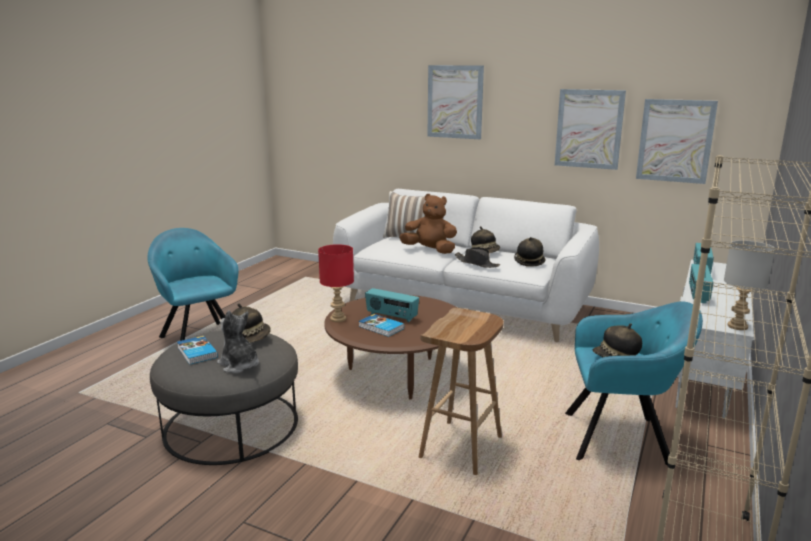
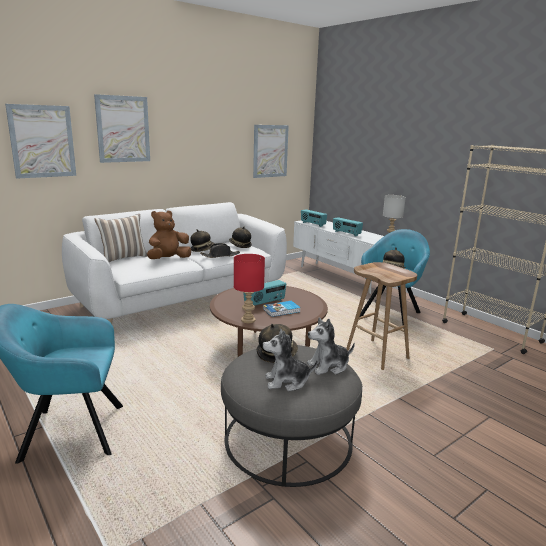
camera: 65 degrees left, 0 degrees up
(196, 353) = (287, 381): book -> plush toy
(589, 129) = (225, 146): picture -> picture (42, 141)

